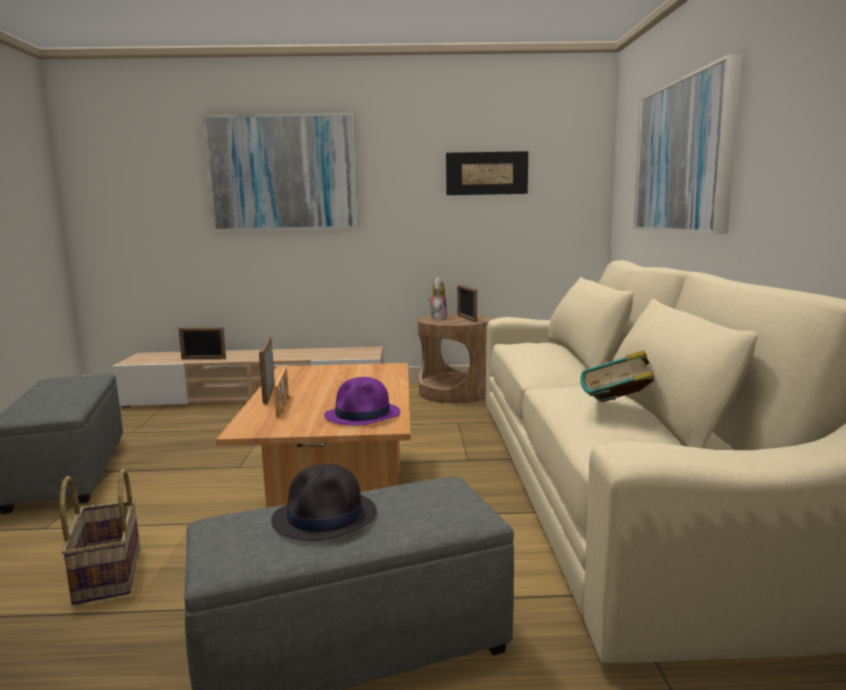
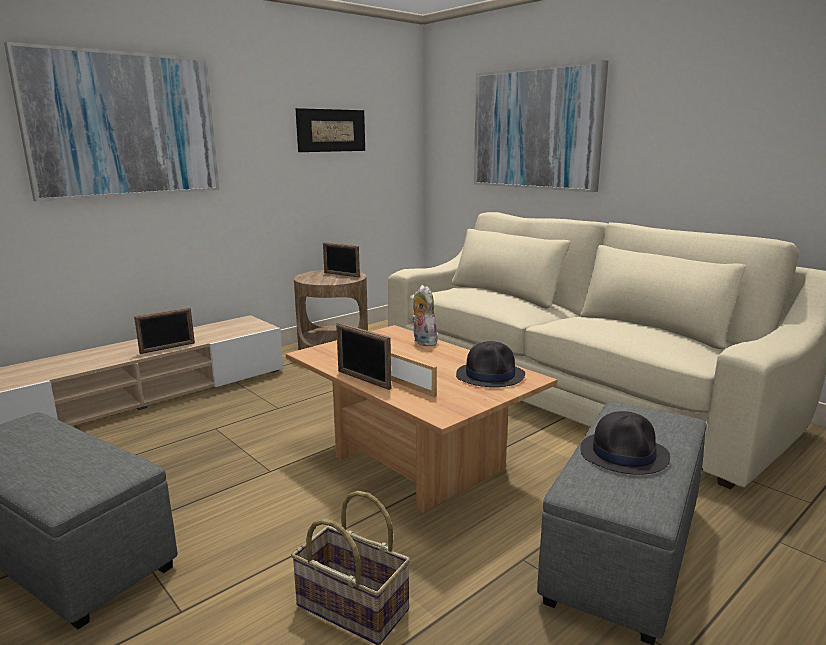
camera: 40 degrees left, 5 degrees up
(203, 359) = (65, 369): picture frame -> picture frame (167, 348)
(363, 415) = (491, 375): purple hat -> black hat
(438, 318) = (314, 278): plush toy -> plush toy (422, 342)
(620, 410) = (644, 329): book -> none

